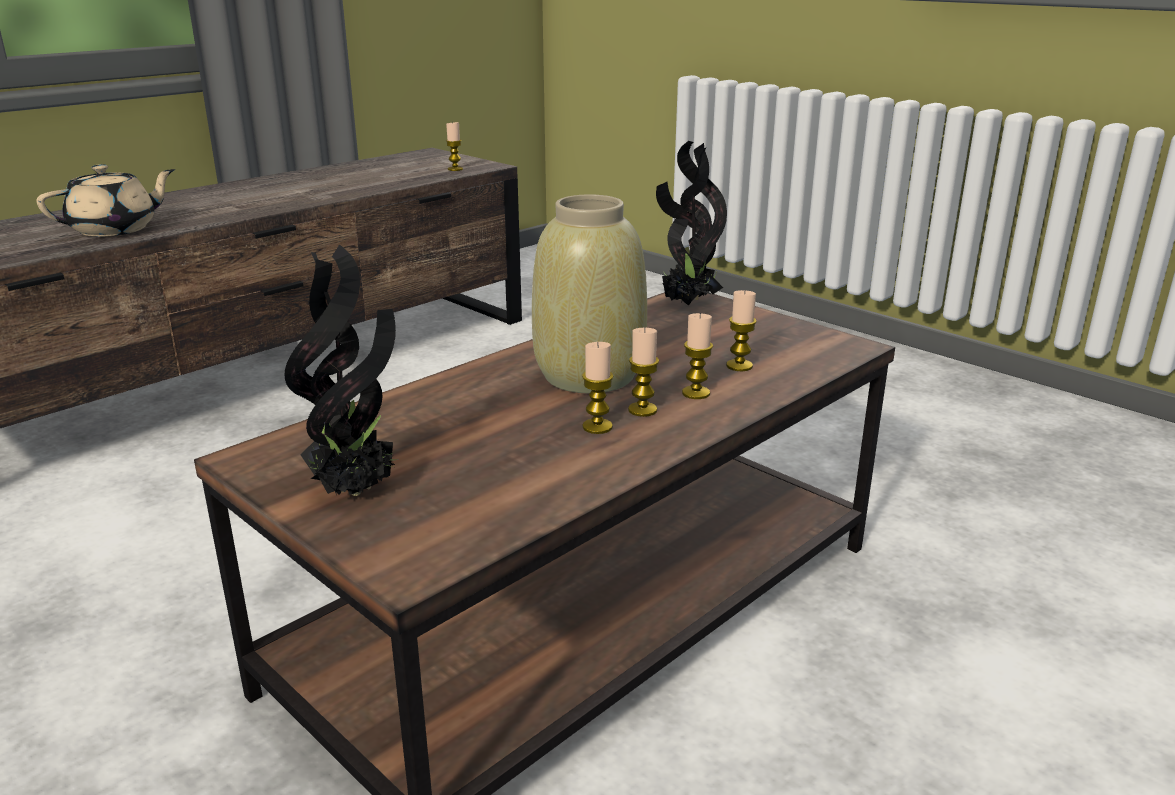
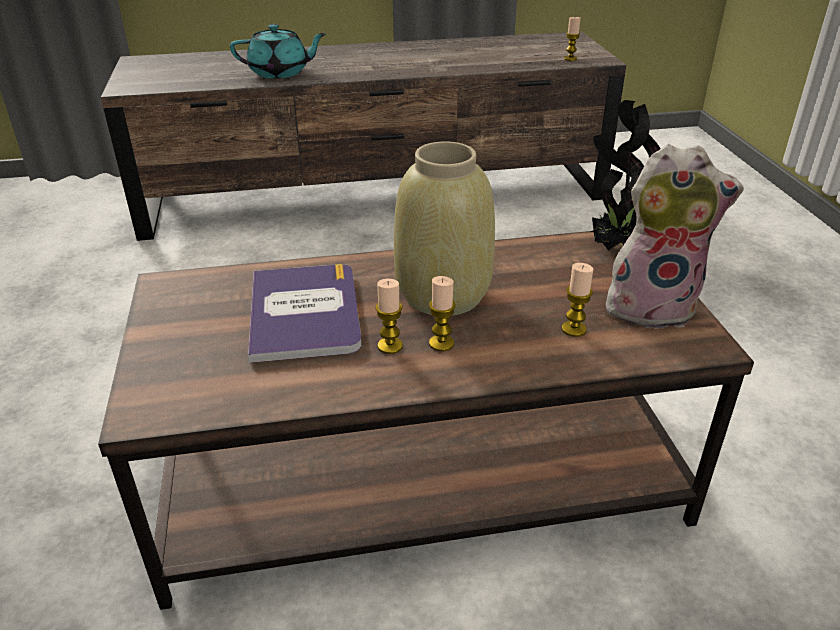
camera: 35 degrees right, 10 degrees up
(116, 229) = (280, 72): beige teapot -> turquoise teapot
(357, 491) = (186, 336): potted plant -> none
(467, 429) = (304, 313): none -> book
(696, 393) = (502, 343): candle -> none
(776, 333) = (652, 306): none -> plush toy

